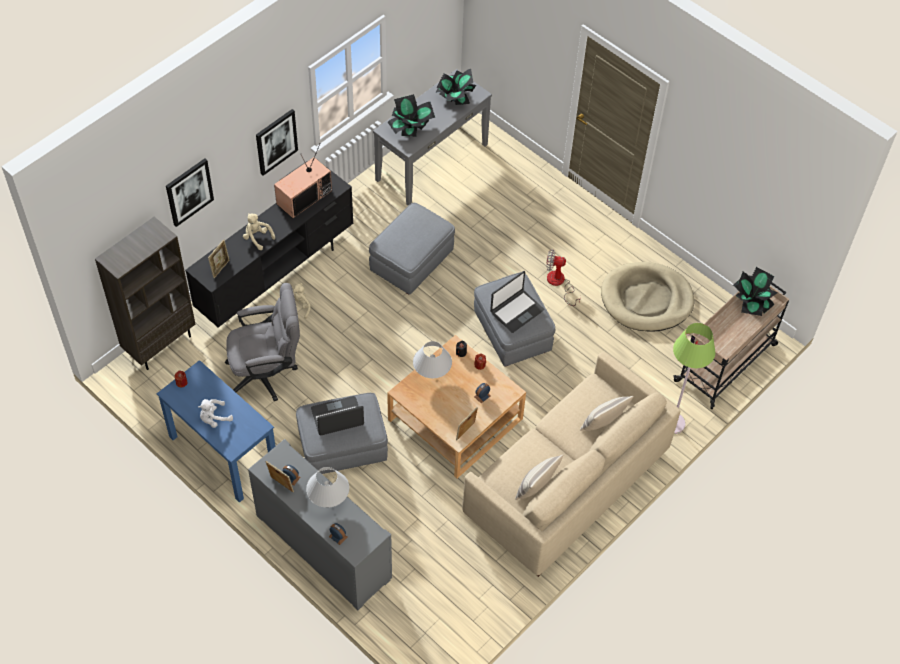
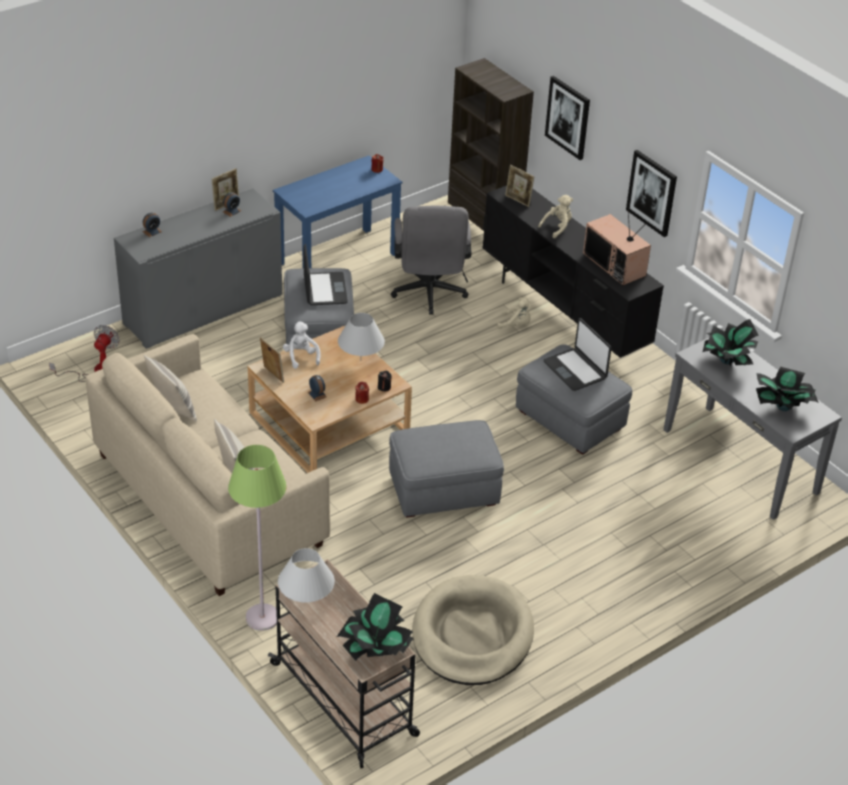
camera: 100 degrees right, 15 degrees down
(214, 418) = (327, 184): white plush toy -> white plush toy (301, 357)
(328, 499) = (197, 230): white table lamp -> white table lamp (306, 602)
(516, 311) = (437, 445): laptop -> laptop (575, 370)
(559, 283) = (515, 549): fan -> fan (96, 371)

